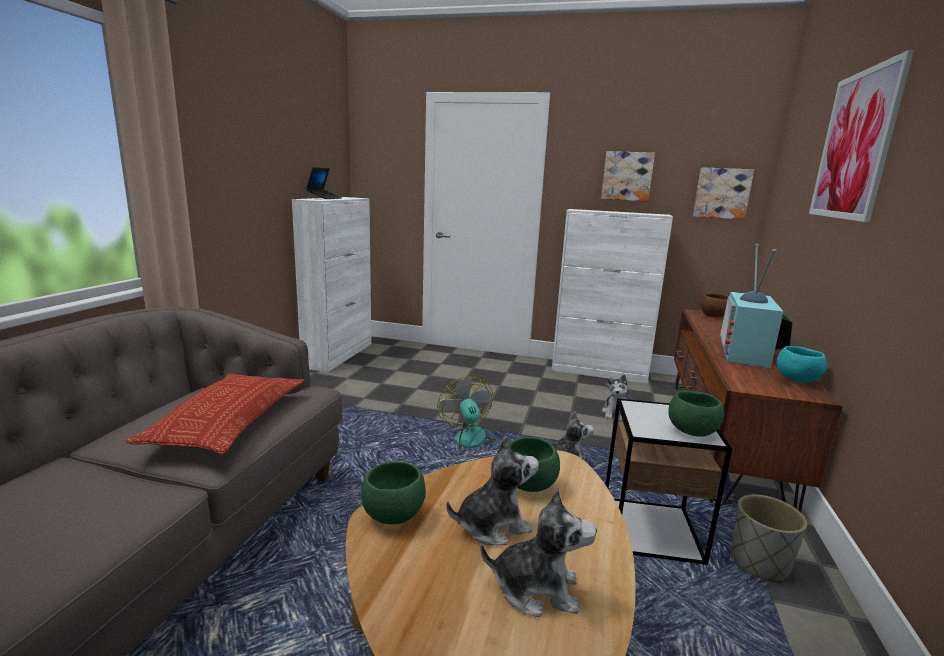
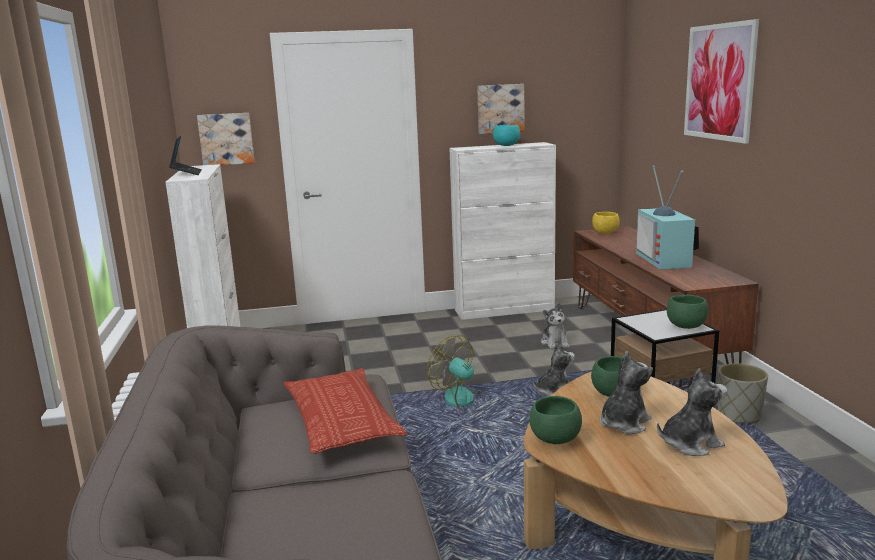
camera: 25 degrees left, 0 degrees up
(713, 316) = (605, 233): brown bowl -> yellow bowl
(722, 193) = (585, 116): picture -> picture (226, 139)
(797, 380) = (717, 272): turquoise bowl -> turquoise bowl (506, 145)

